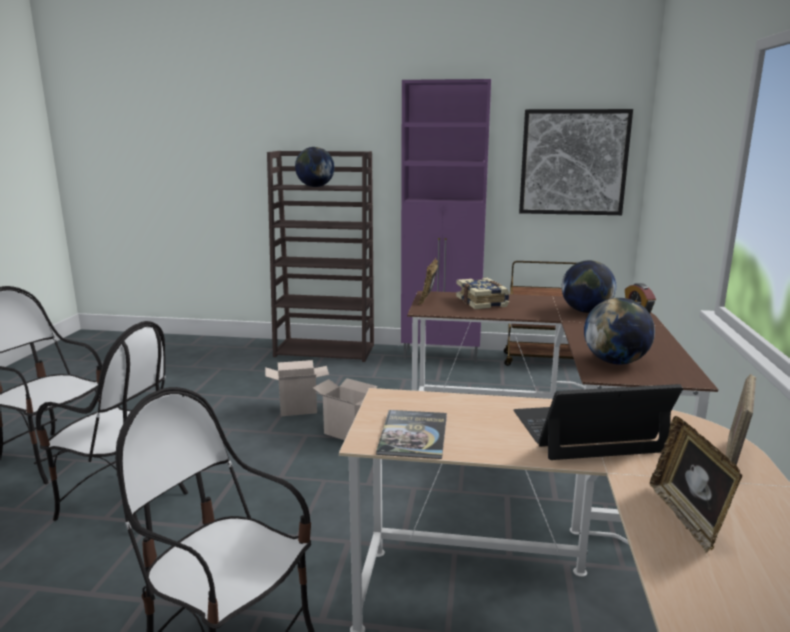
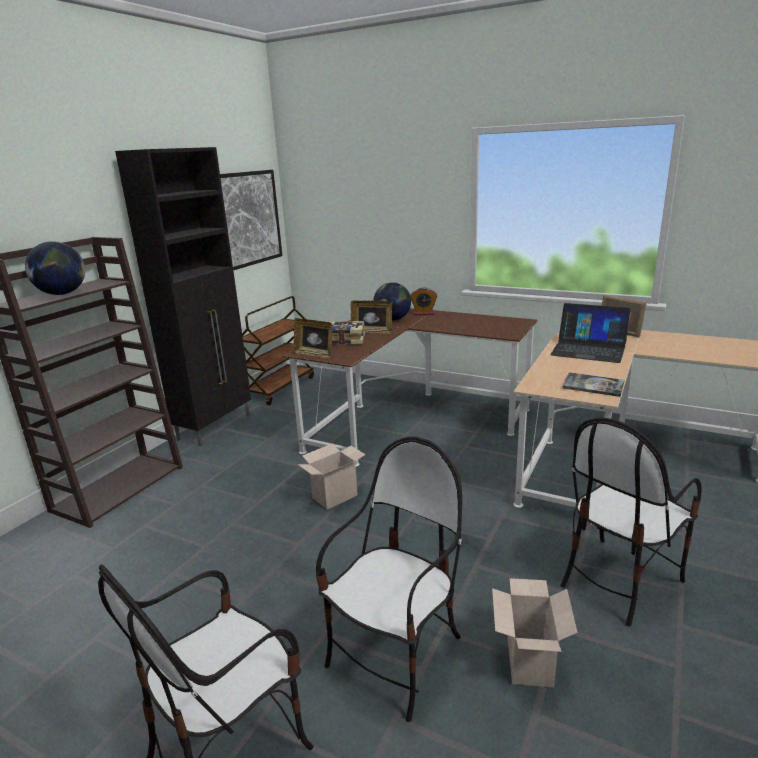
camera: 70 degrees left, 5 degrees up
(299, 408) = (260, 519): cardboard box -> cardboard box (527, 660)
(442, 355) = (216, 427): purple cabinet -> black cabinet
(587, 431) = (588, 349): laptop -> laptop turned 75 degrees counterclockwise
(615, 362) = (492, 329): globe -> none
(687, 517) = (672, 348): picture frame -> picture frame (372, 332)

